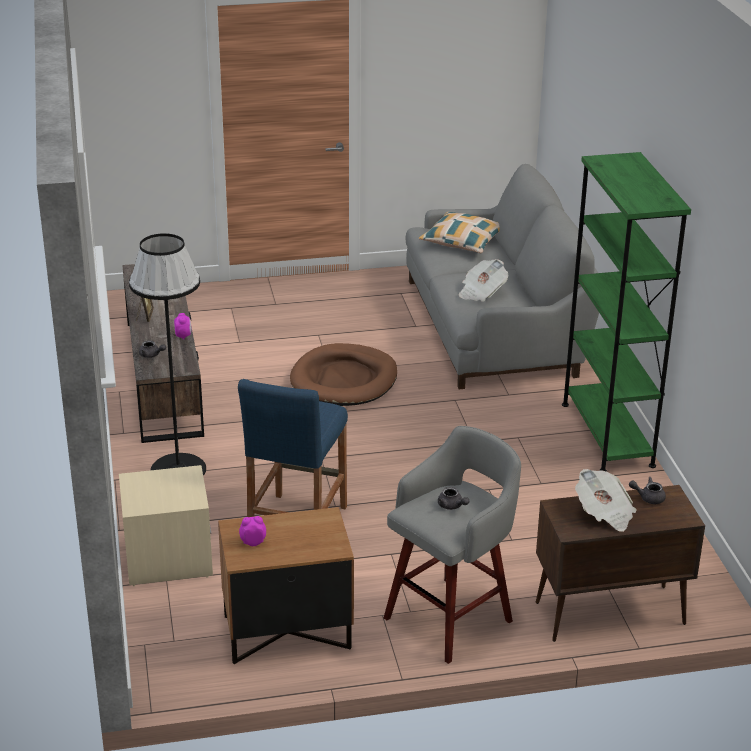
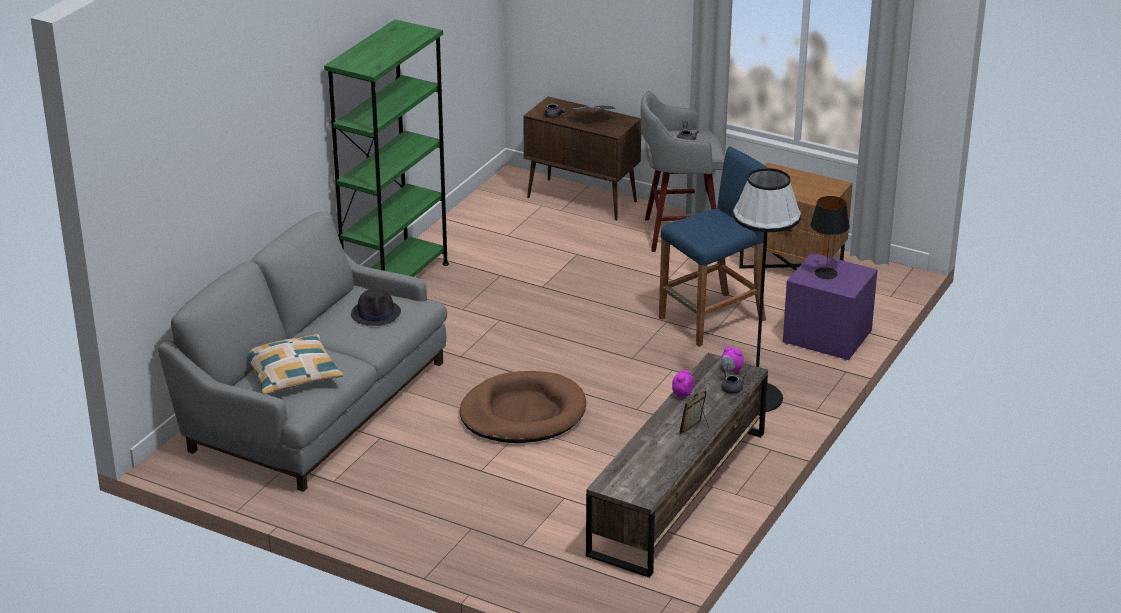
camera: 140 degrees left, 0 degrees up
(168, 559) = (827, 337): beige nightstand -> purple nightstand
(170, 488) = (825, 273): none -> black table lamp
(253, 542) = (819, 189): alarm clock -> alarm clock (731, 370)
(481, 292) = (376, 313): newspaper -> black hat

